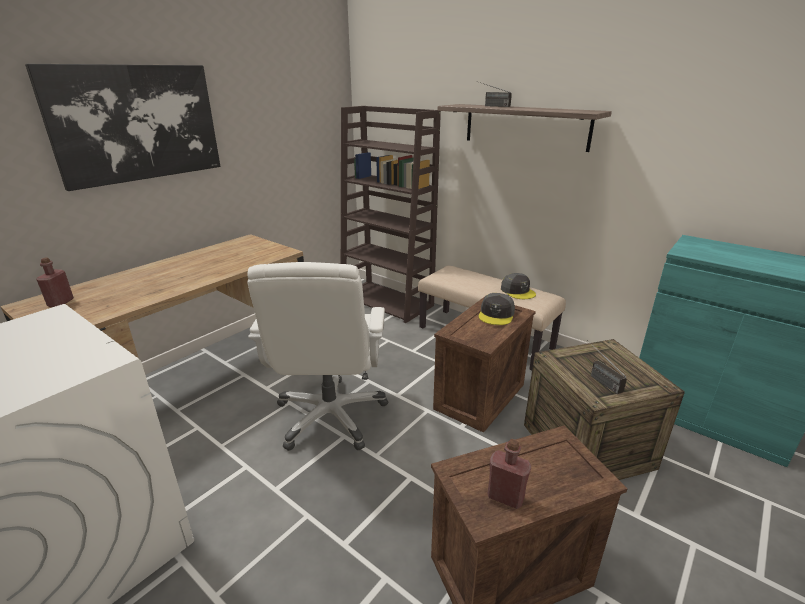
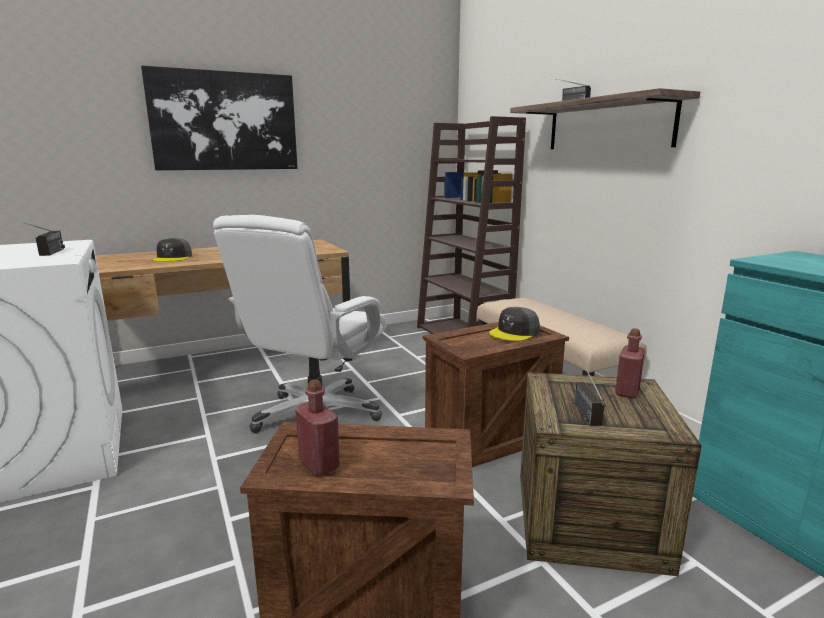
camera: 25 degrees right, 10 degrees down
(61, 303) = (123, 258): red bottle -> red bottle (627, 392)
(66, 346) = (49, 254): none -> radio
(518, 291) = (581, 326): grey cap -> grey cap (173, 258)

